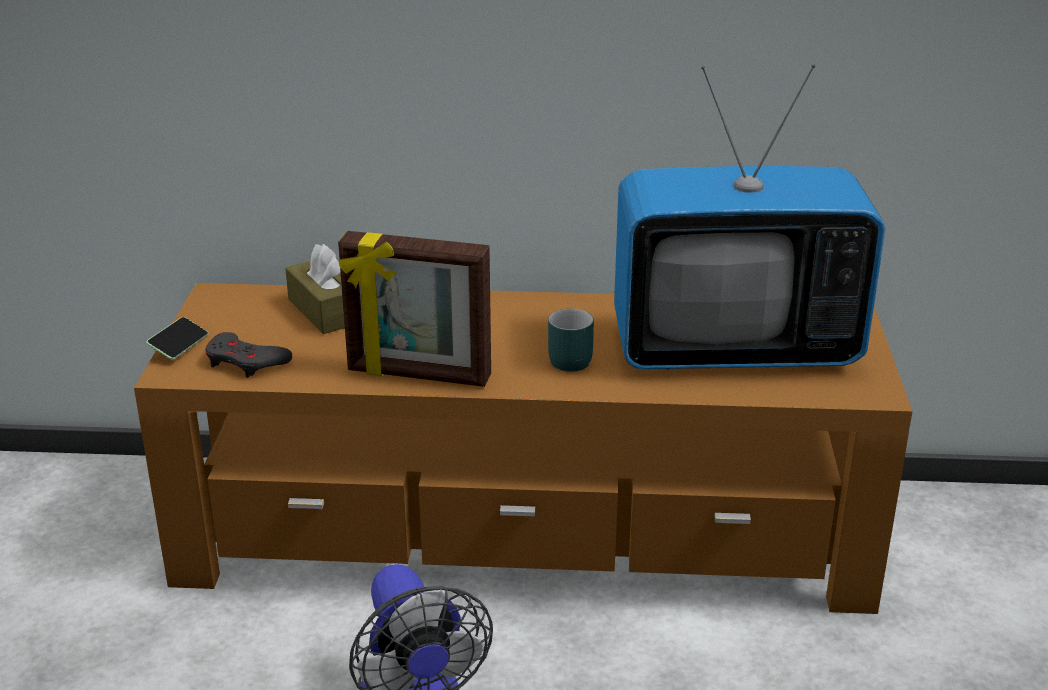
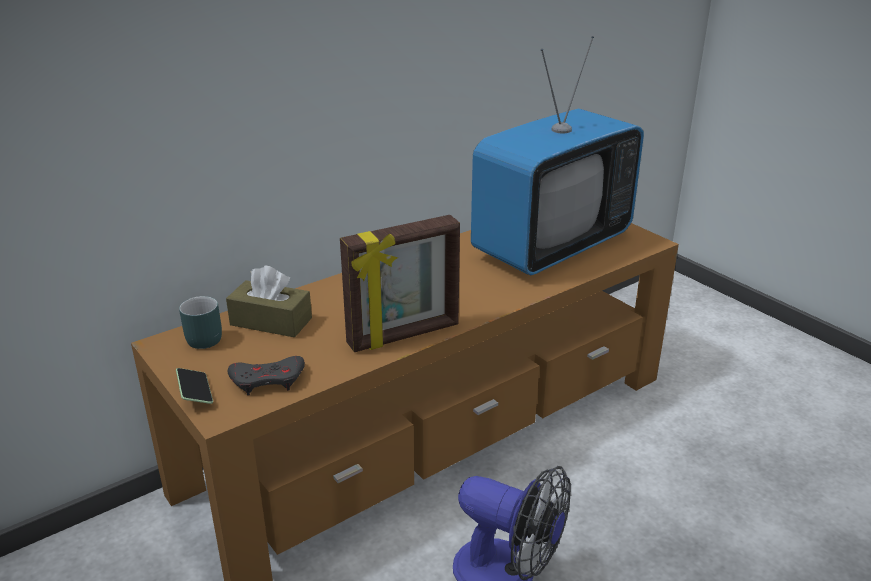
camera: 40 degrees left, 0 degrees up
(569, 358) = (476, 286): turquoise mug -> turquoise mug (201, 337)

